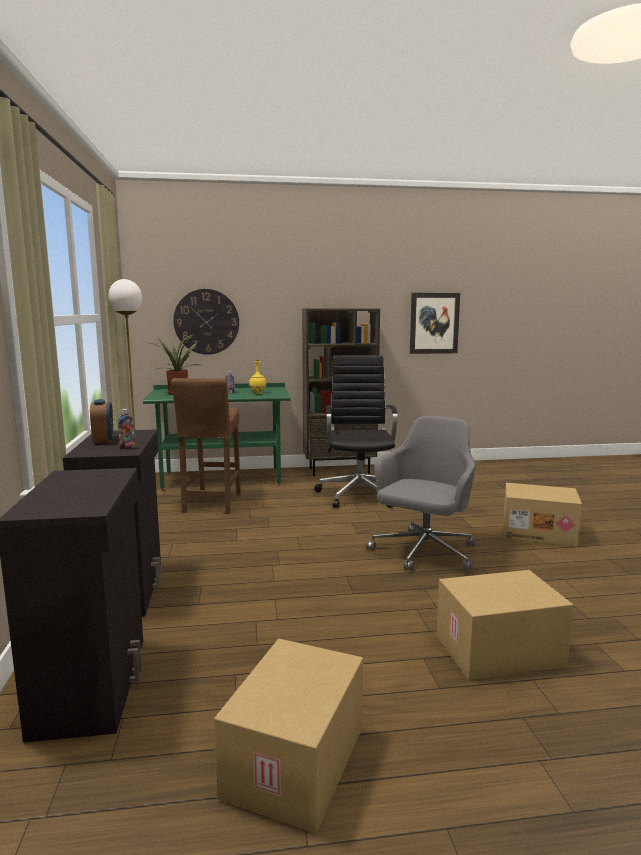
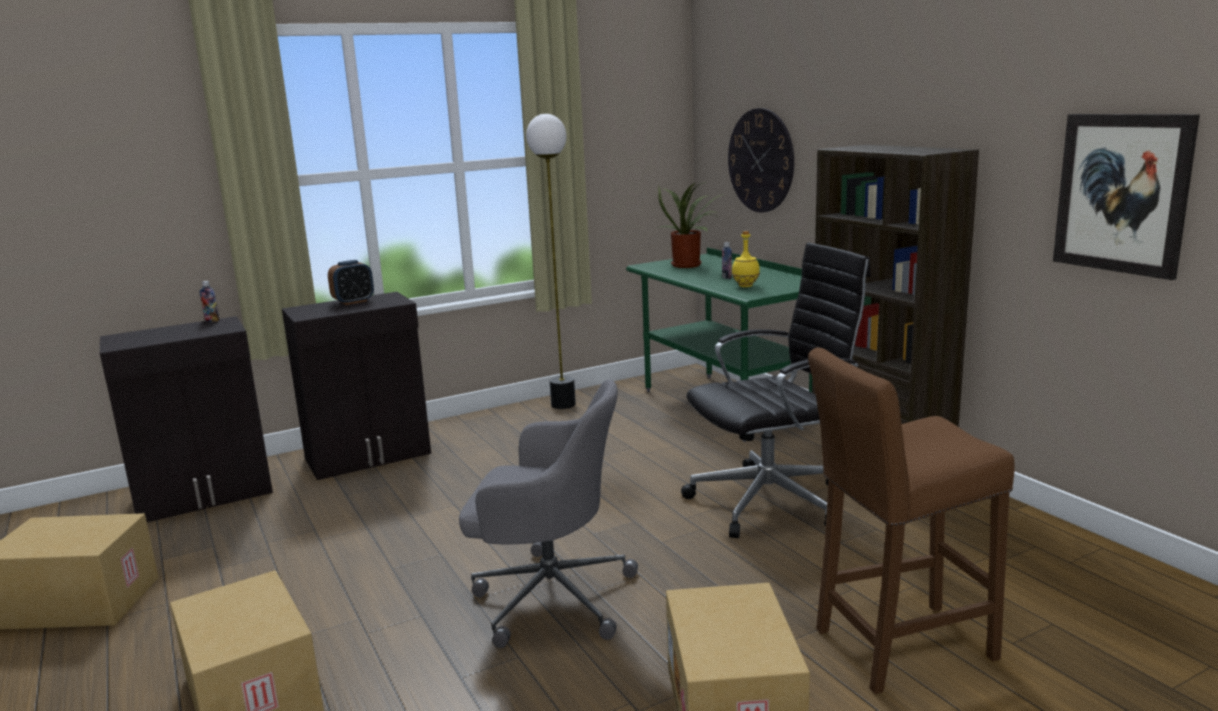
camera: 70 degrees right, 5 degrees up
(127, 448) = (322, 313): bottle -> bottle (212, 321)
(212, 504) = (625, 426): brown stool -> brown stool (896, 647)

